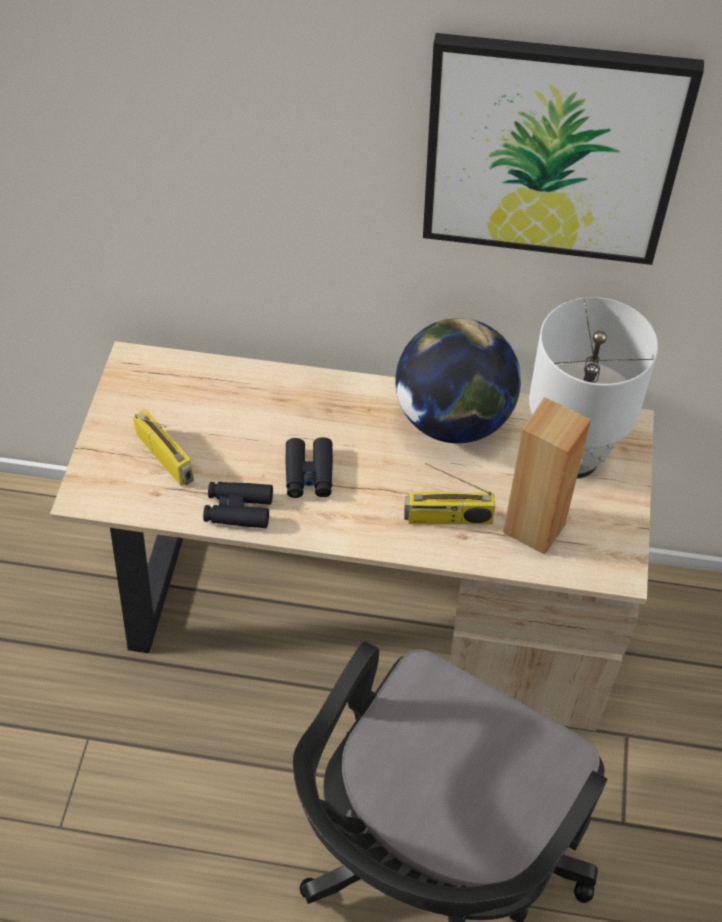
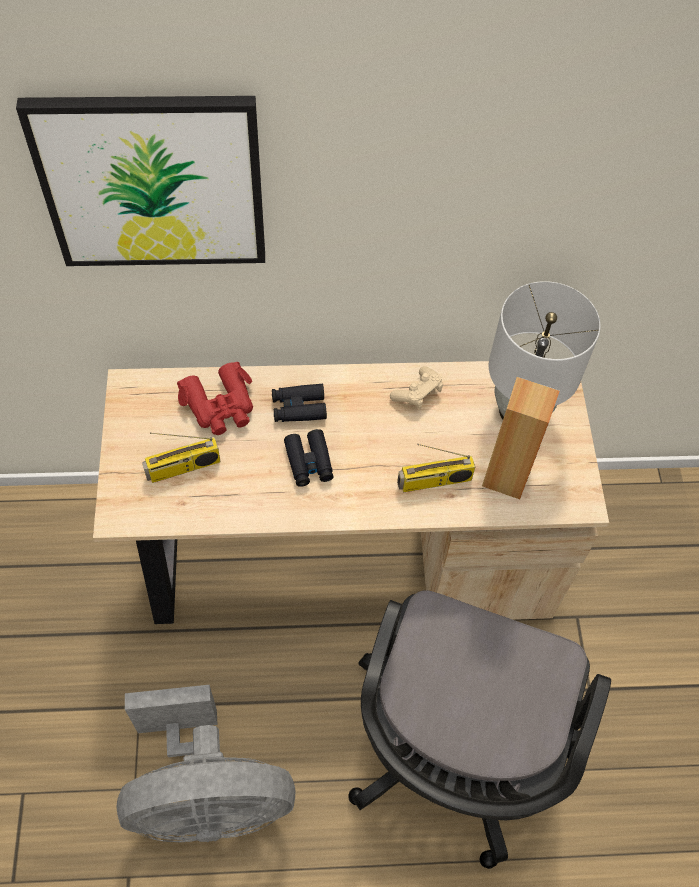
camera: 15 degrees left, 5 degrees up
(139, 852) = (207, 796): none -> grey fan
(167, 457) = (183, 468): radio -> radio turned 120 degrees clockwise
(226, 398) = (220, 406): none -> red binoculars
(238, 509) = (257, 504): black binoculars -> black binoculars (298, 407)
(454, 419) = (417, 393): globe -> beige game controller
(551, 151) = (498, 167): picture -> picture (153, 182)

